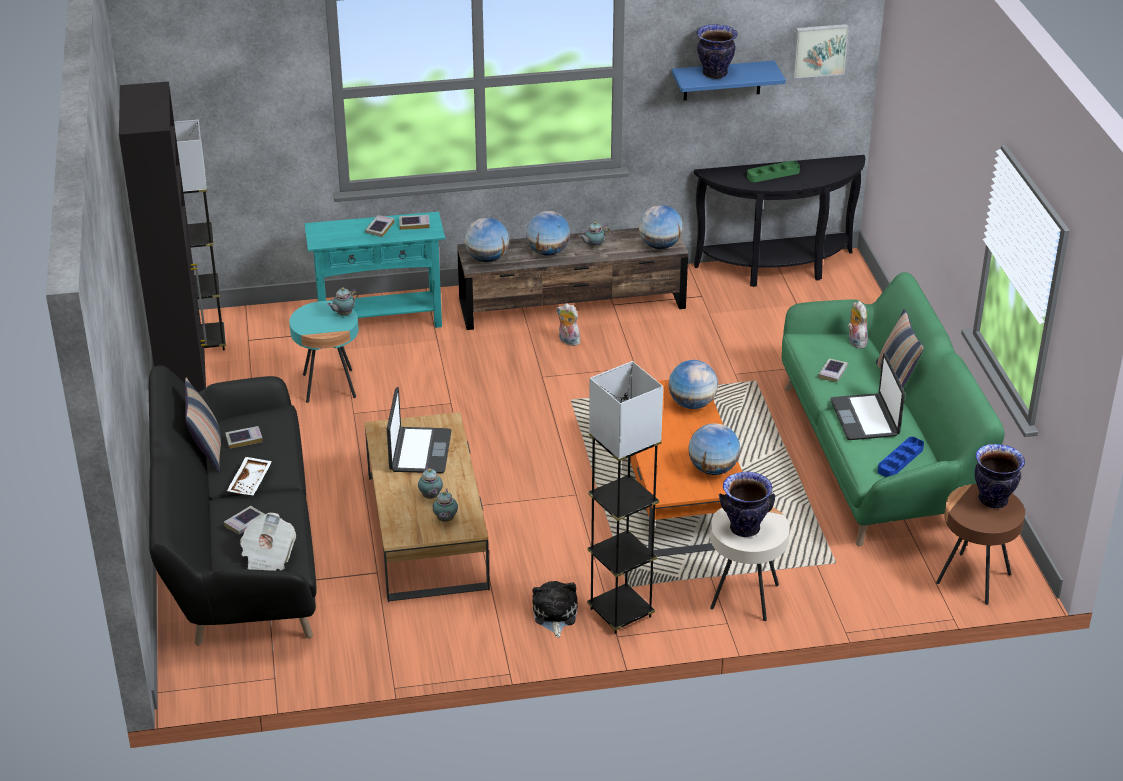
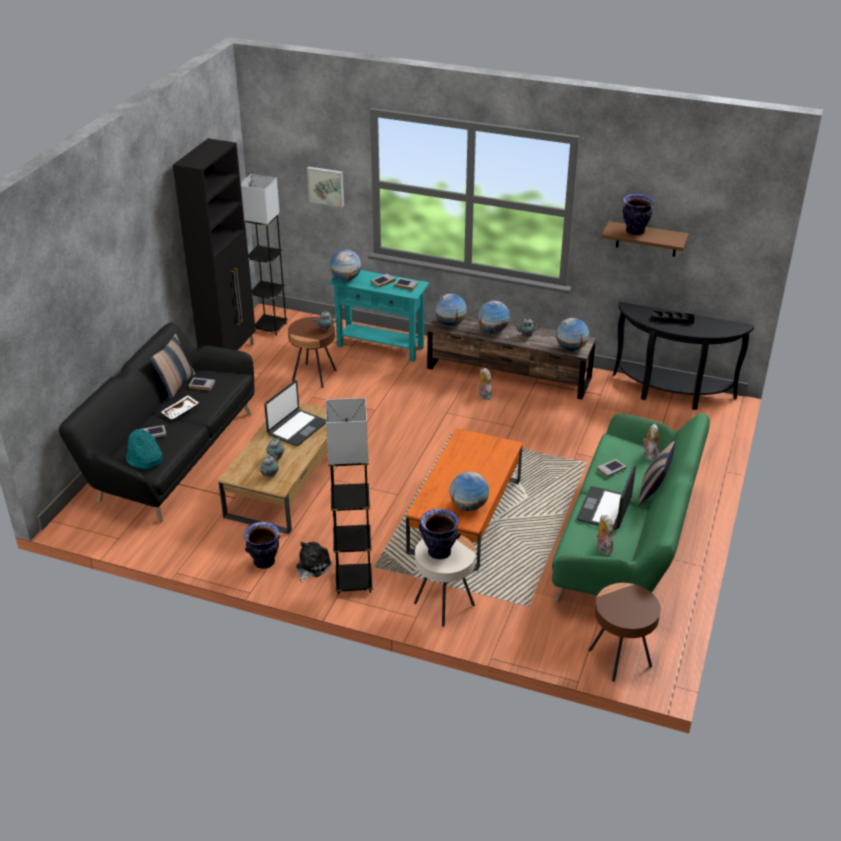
camera: 30 degrees right, 0 degrees up
(267, 557) = (144, 459): newspaper -> turquoise hat
(329, 386) = (314, 376): turquoise side table -> brown side table
(692, 404) = (496, 458): globe -> globe (346, 278)
(722, 80) = (646, 239): blue shelf -> brown shelf
(773, 174) = (672, 320): green tray -> black tray
(819, 49) = (725, 233): picture -> picture (326, 186)
(900, 460) = (602, 548): blue tray -> plush toy
(993, 500) = (639, 602): vase -> vase (264, 562)

